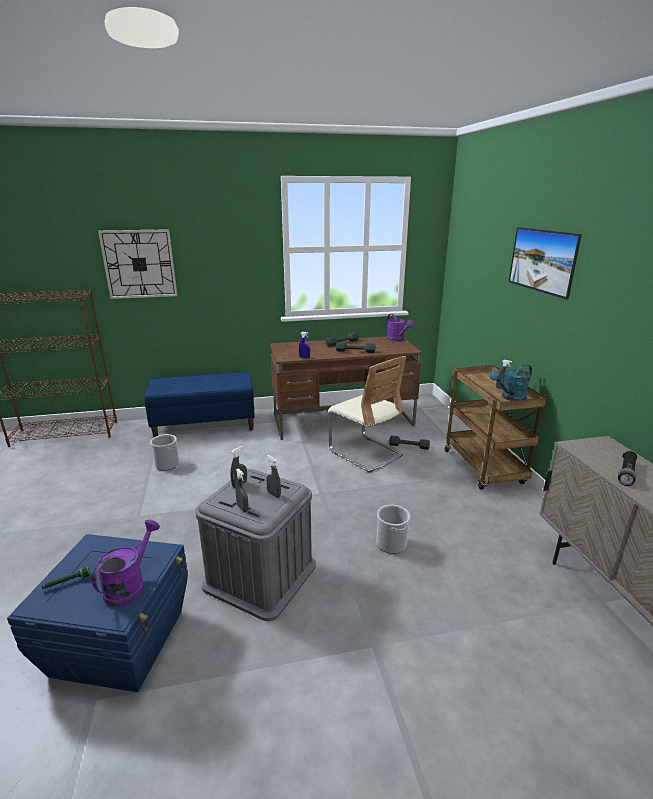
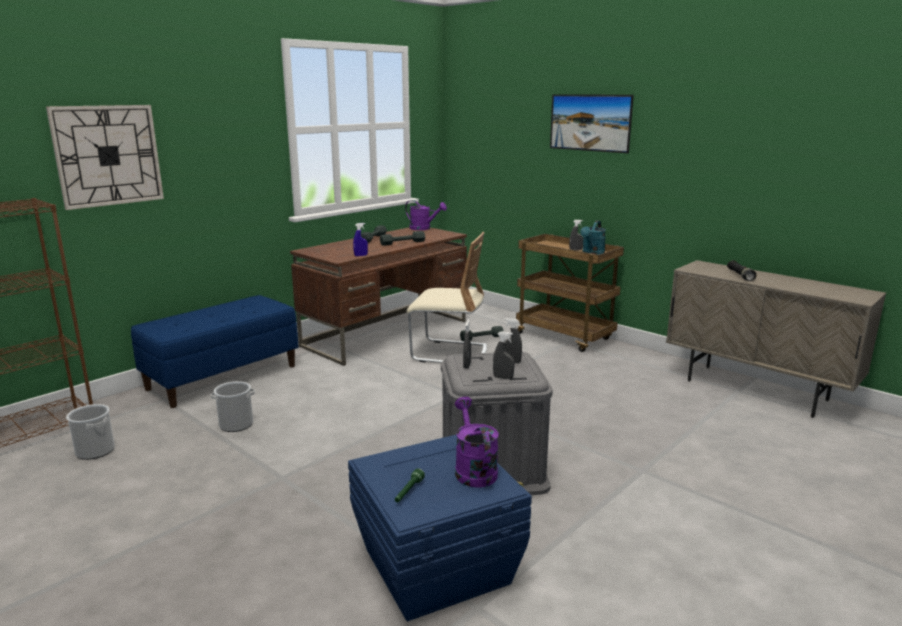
camera: 35 degrees left, 5 degrees down
(391, 544) = (567, 408): bucket -> bucket (95, 451)

